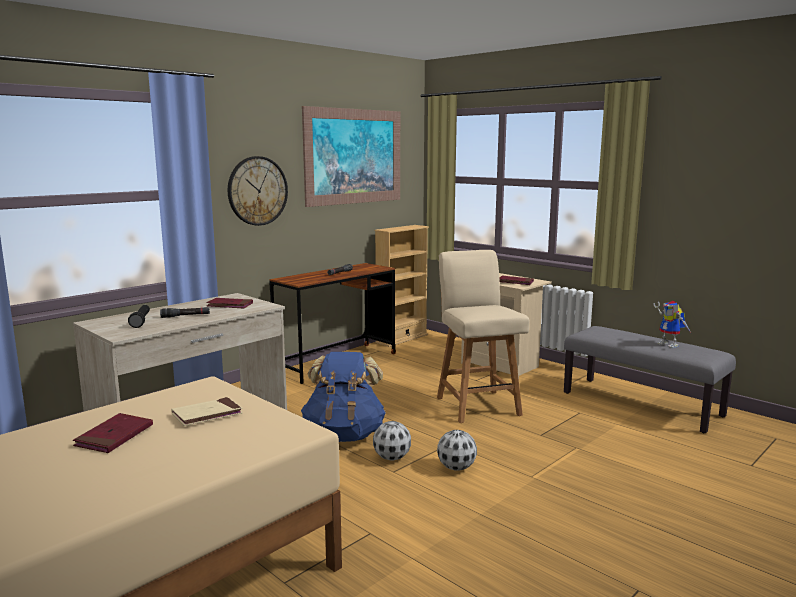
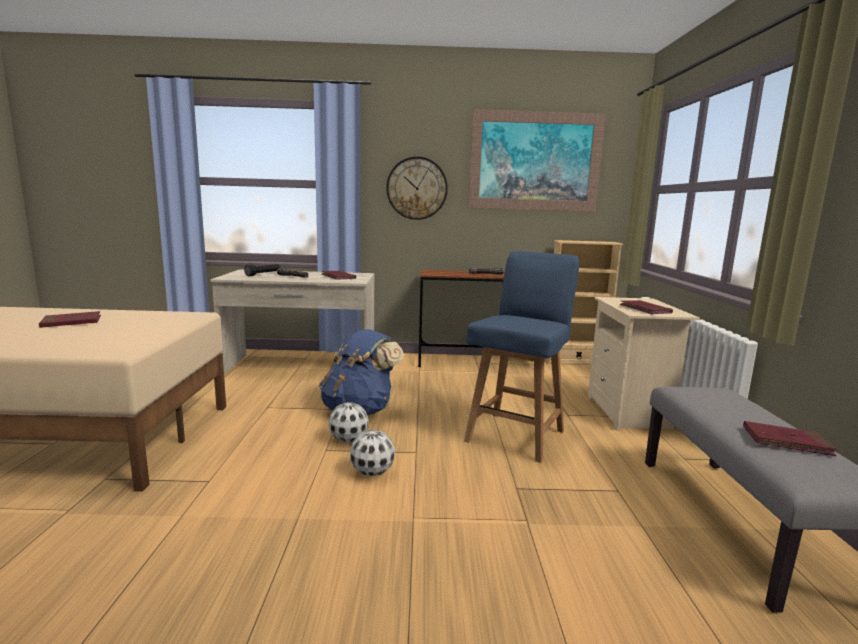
camera: 45 degrees right, 0 degrees up
(207, 415) = (132, 327): beige book -> none
(477, 405) = (516, 435): beige chair -> blue chair
(671, 345) = (786, 441): toy robot -> red book

